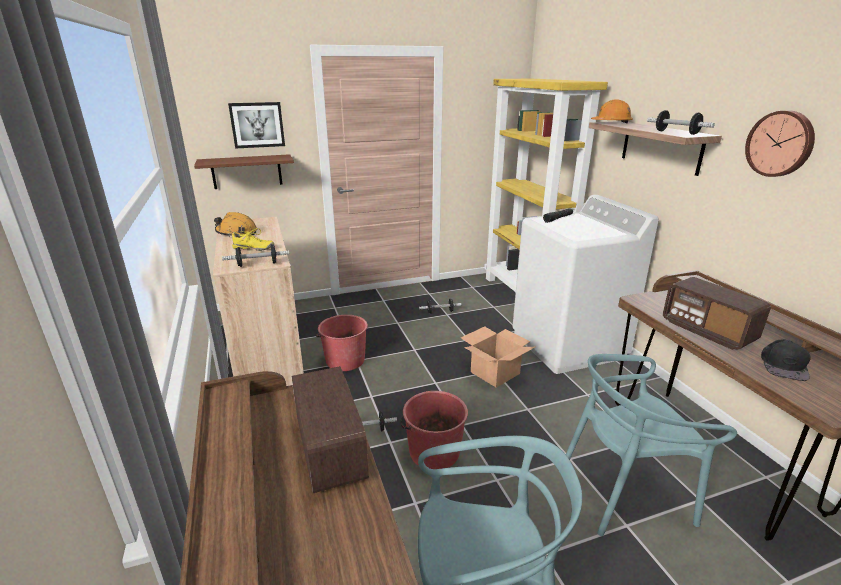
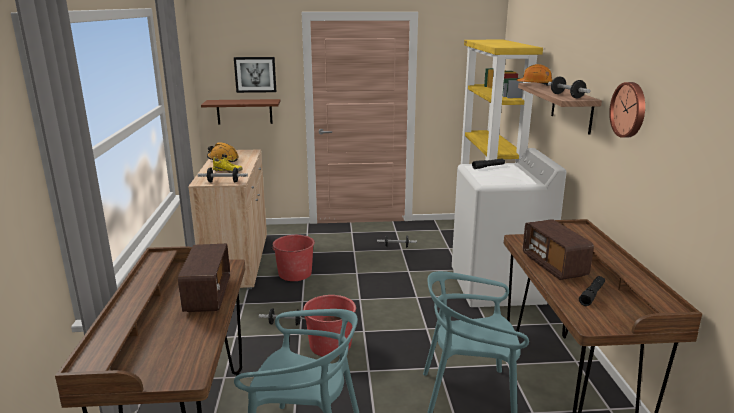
camera: 15 degrees right, 5 degrees down
(495, 373) = (415, 299): cardboard box -> none
(783, 365) = (592, 295): black cap -> black flashlight

